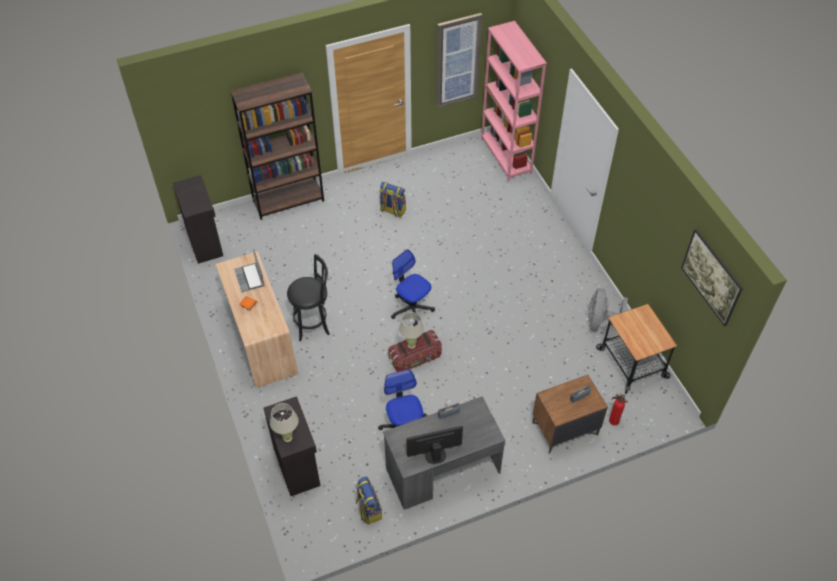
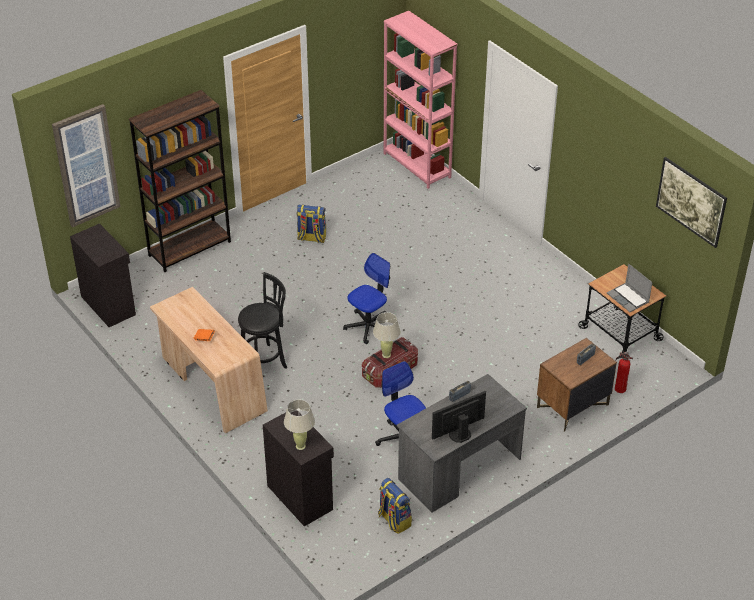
camera: 15 degrees left, 10 degrees down
(250, 278) = (195, 313): laptop -> laptop (628, 298)
(412, 308) = (369, 327): office chair -> office chair turned 105 degrees clockwise
(457, 61) = (354, 63): picture -> picture (86, 165)
(600, 322) = (574, 302): grey fan -> none

